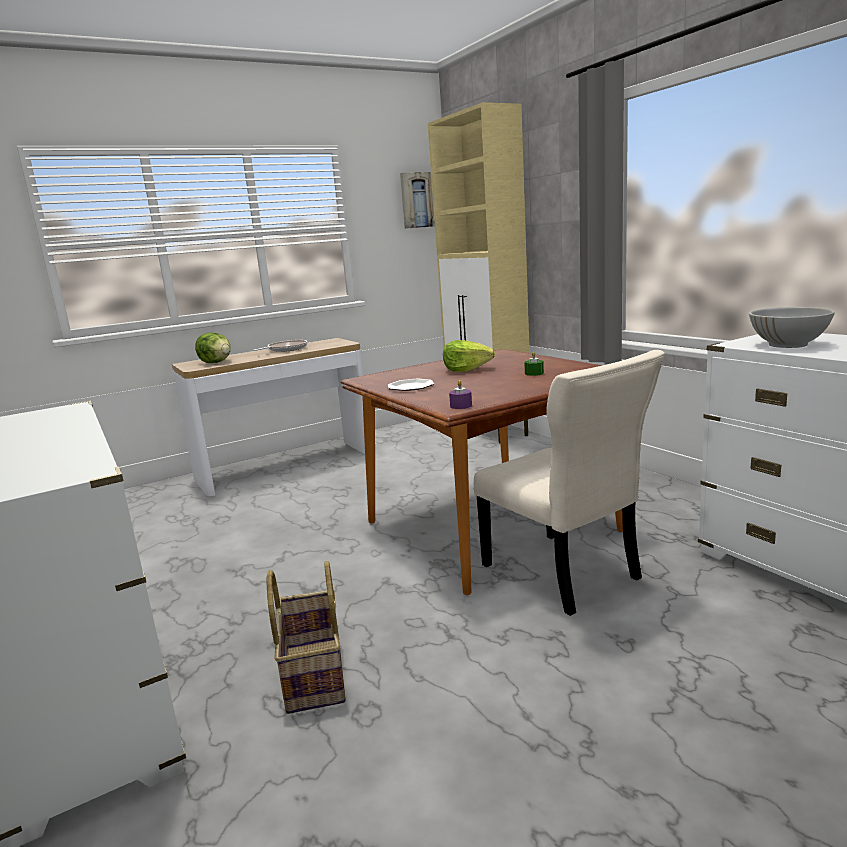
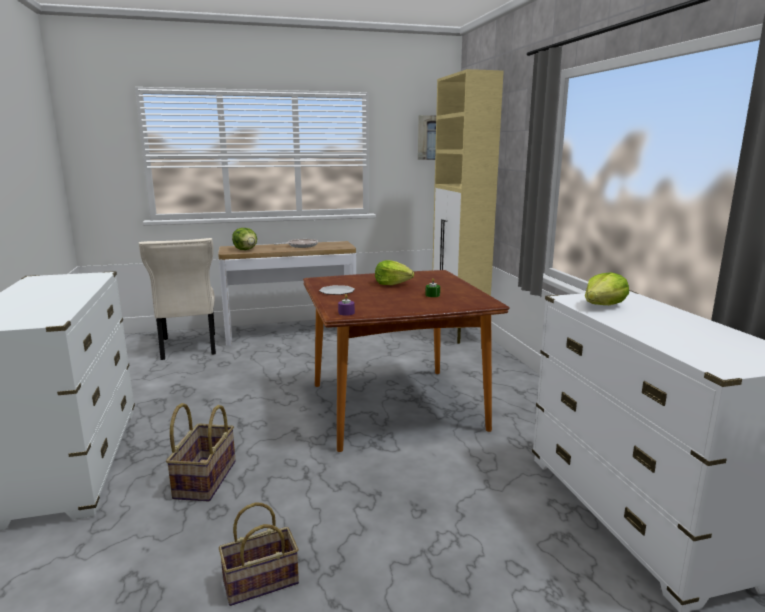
camera: 15 degrees right, 0 degrees up
(507, 796) = (259, 583): none -> basket
(563, 574) = (417, 453): beige chair -> beige chair (188, 347)
(788, 344) = (603, 306): white bowl -> lettuce

